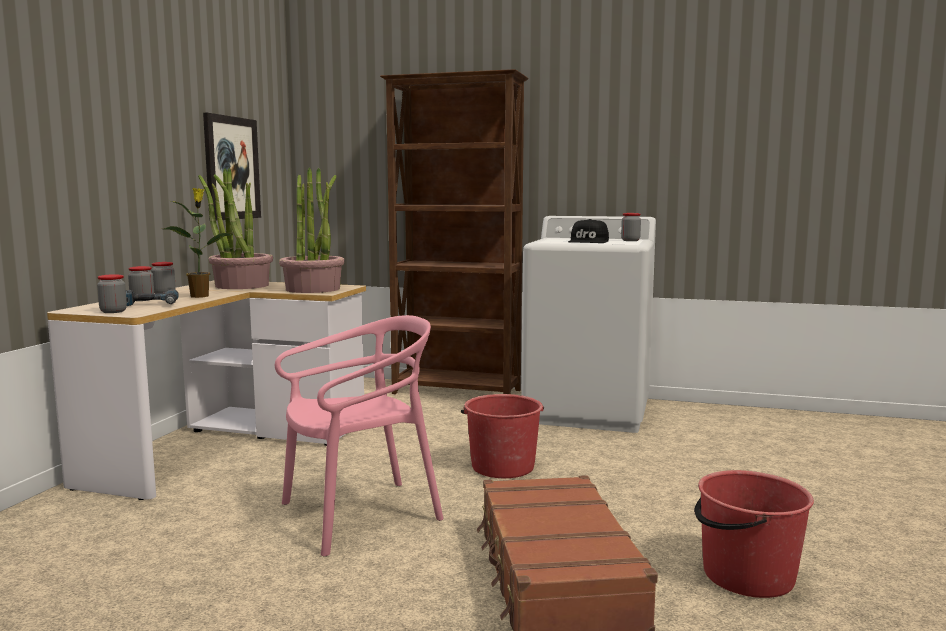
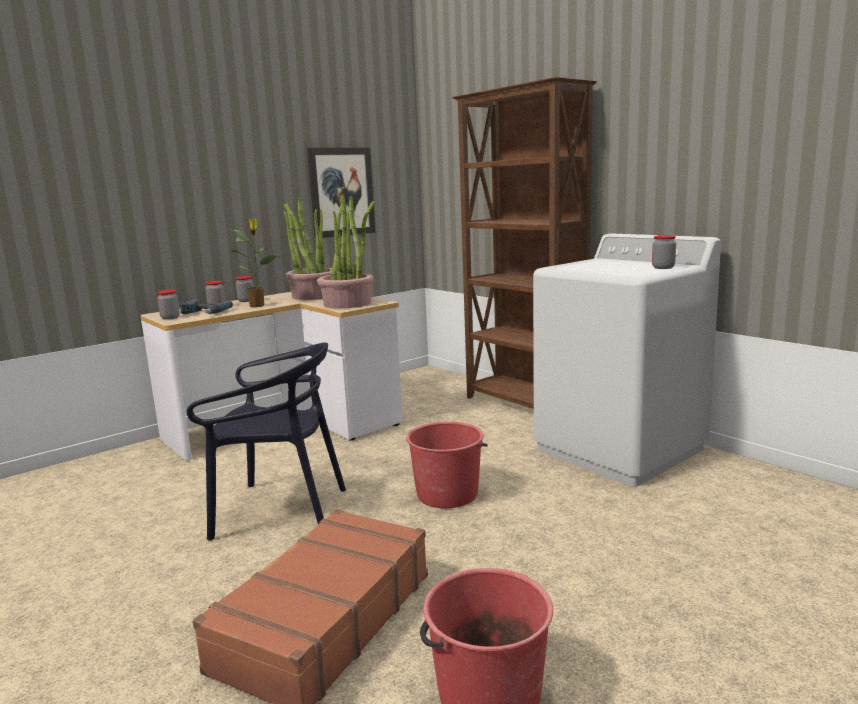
camera: 35 degrees right, 5 degrees up
(360, 515) = (280, 510): pink chair -> black chair
(589, 241) = (607, 268): black cap -> none

